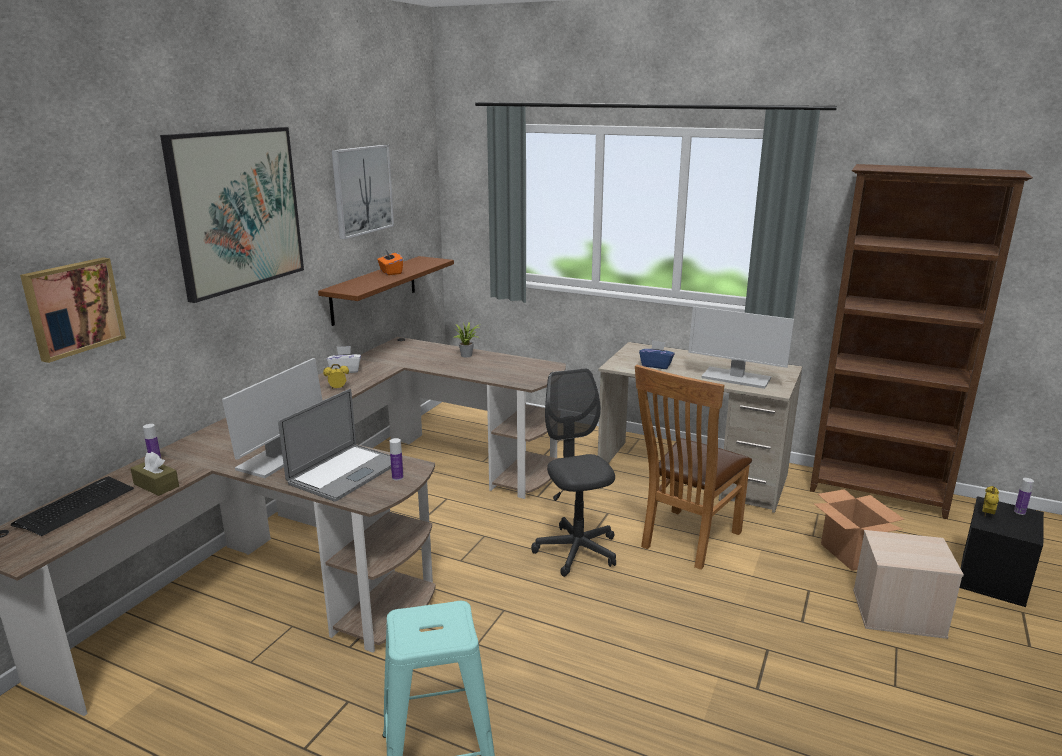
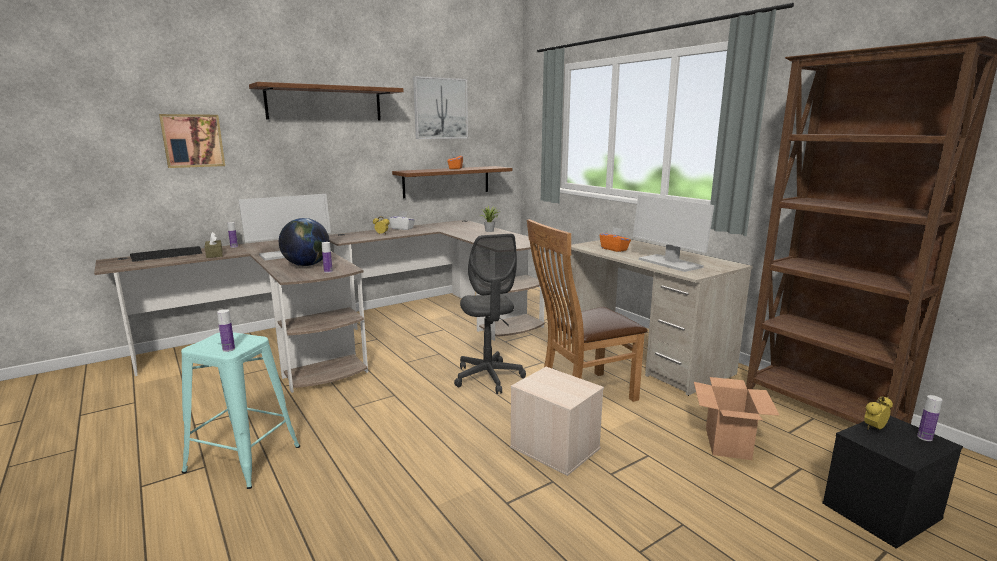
camera: 30 degrees right, 5 degrees down
(237, 210) = (325, 103): picture -> brown shelf
(345, 472) = (307, 265): laptop -> globe
(453, 634) = (228, 349): none -> bottle
(576, 551) = (488, 377): grey office chair -> grey office chair turned 150 degrees clockwise
(656, 365) = (614, 249): blue tissue box -> orange tissue box
(897, 613) = (719, 500): beige storage box -> beige storage box (553, 448)

